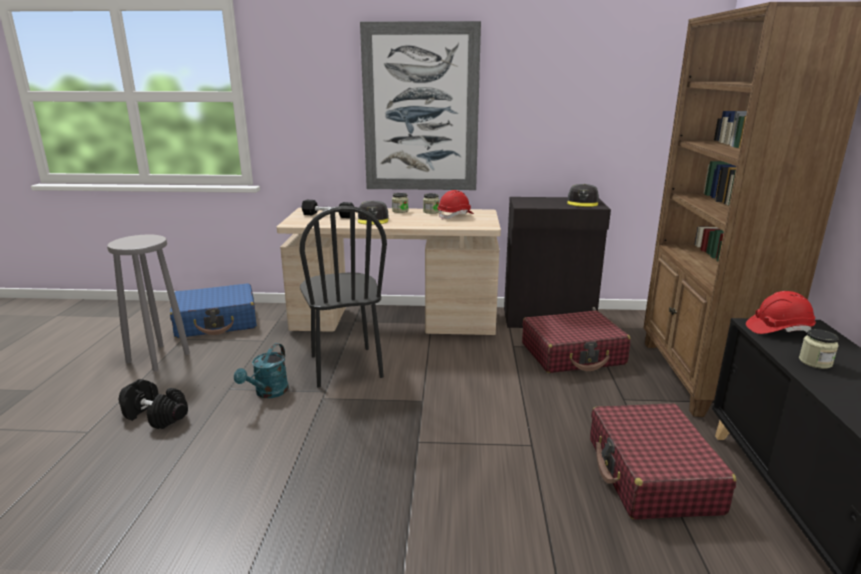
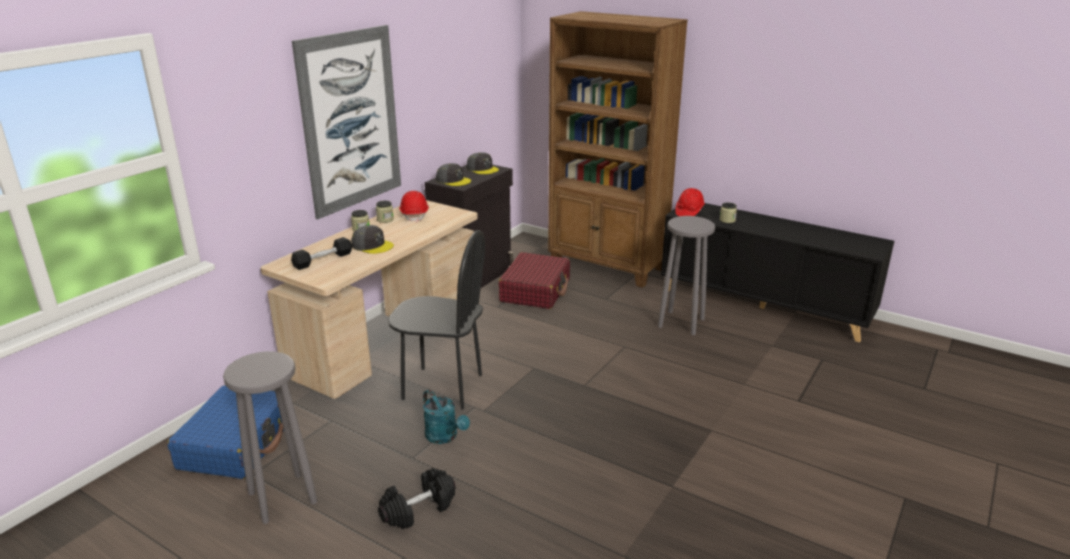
camera: 60 degrees left, 5 degrees up
(532, 201) = (453, 180): none -> grey cap
(652, 475) = (682, 323): red suitcase -> grey stool

